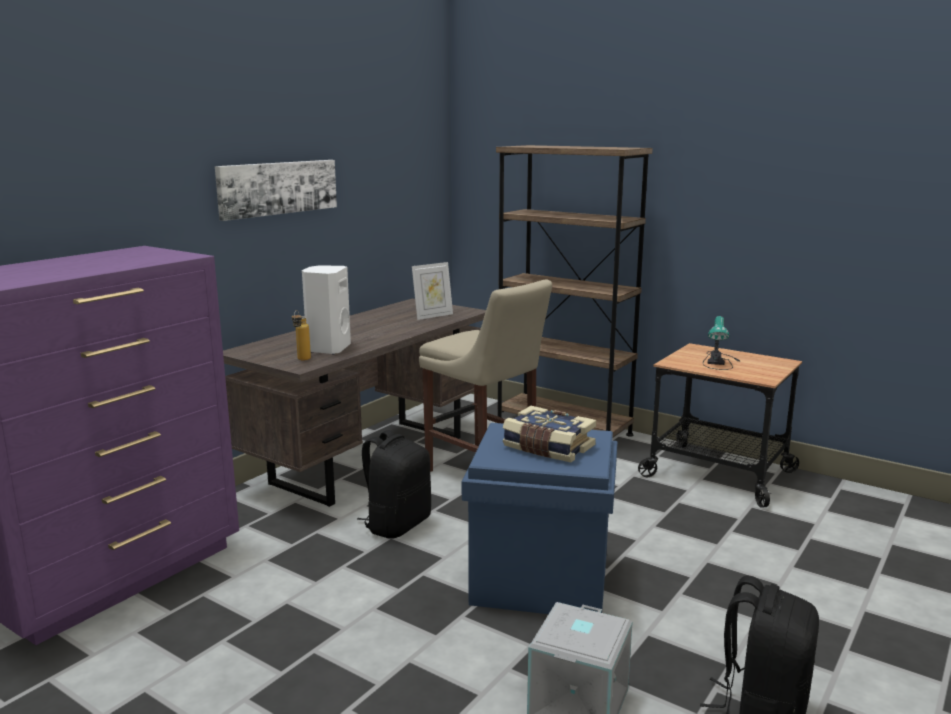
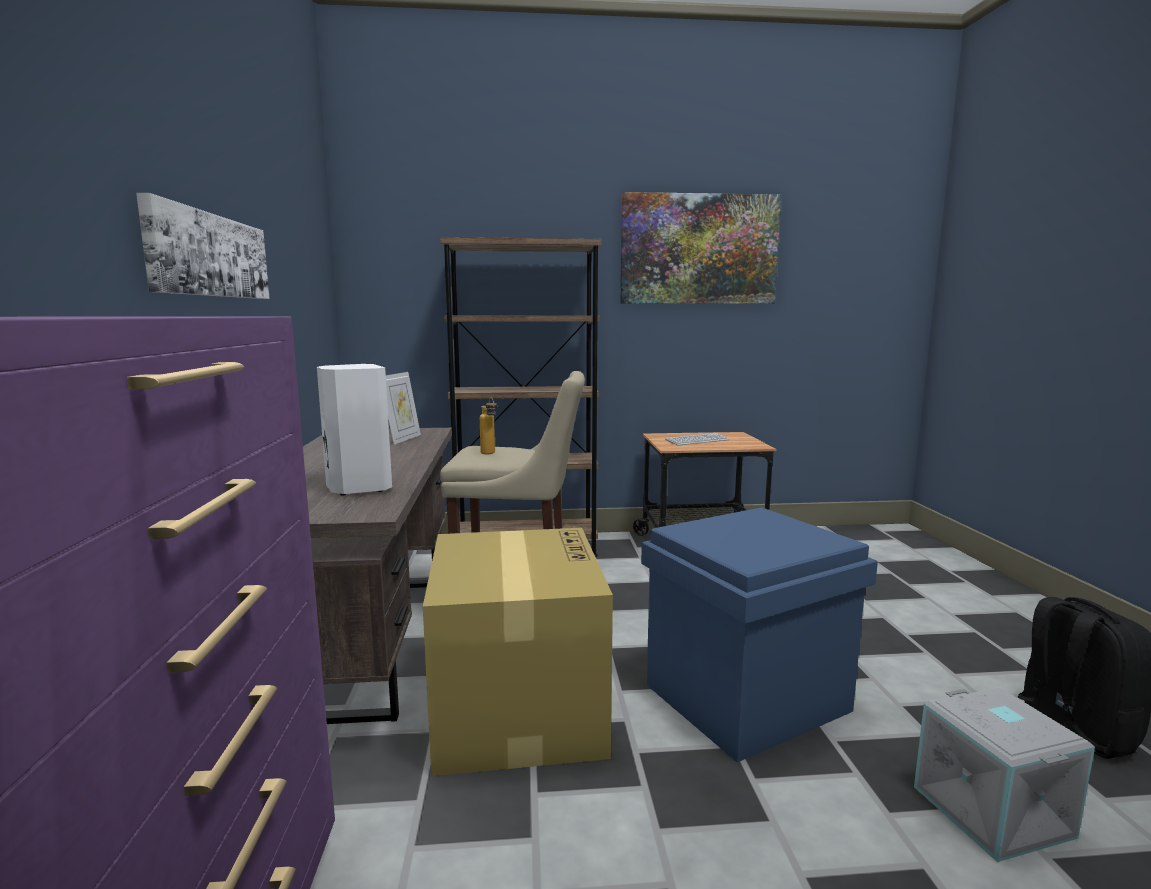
camera: 40 degrees left, 5 degrees down
(302, 360) = (354, 506): bottle -> bottle (490, 454)
(397, 524) = (516, 705): black backpack -> cardboard box
(547, 448) = (761, 535): book -> none
(718, 361) = (697, 440): table lamp -> keyboard
(769, 152) = (699, 249): none -> picture

